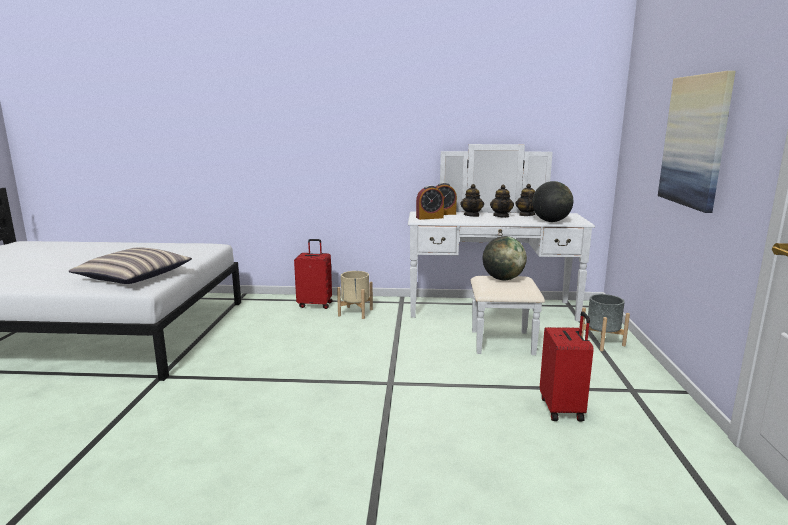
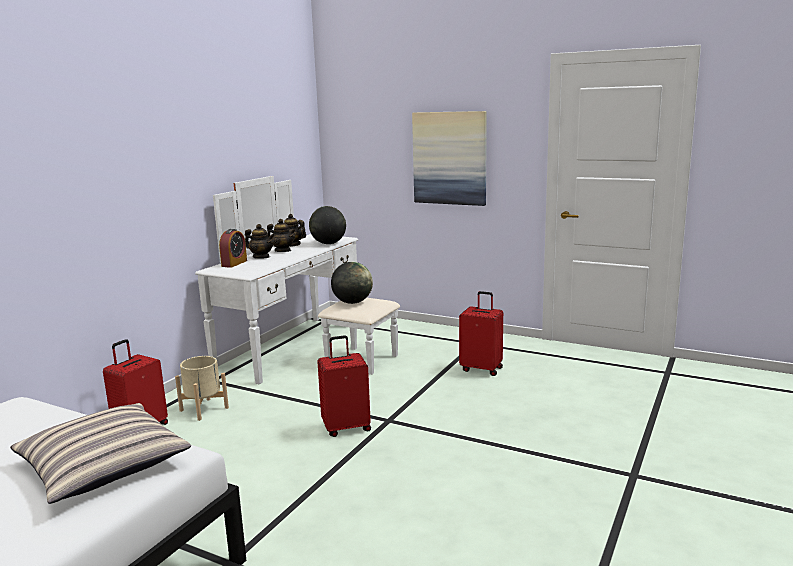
camera: 65 degrees left, 0 degrees up
(363, 368) = (346, 427): none -> red suitcase
(429, 217) = (244, 269): alarm clock -> none
(601, 342) = (400, 330): grey planter -> none

